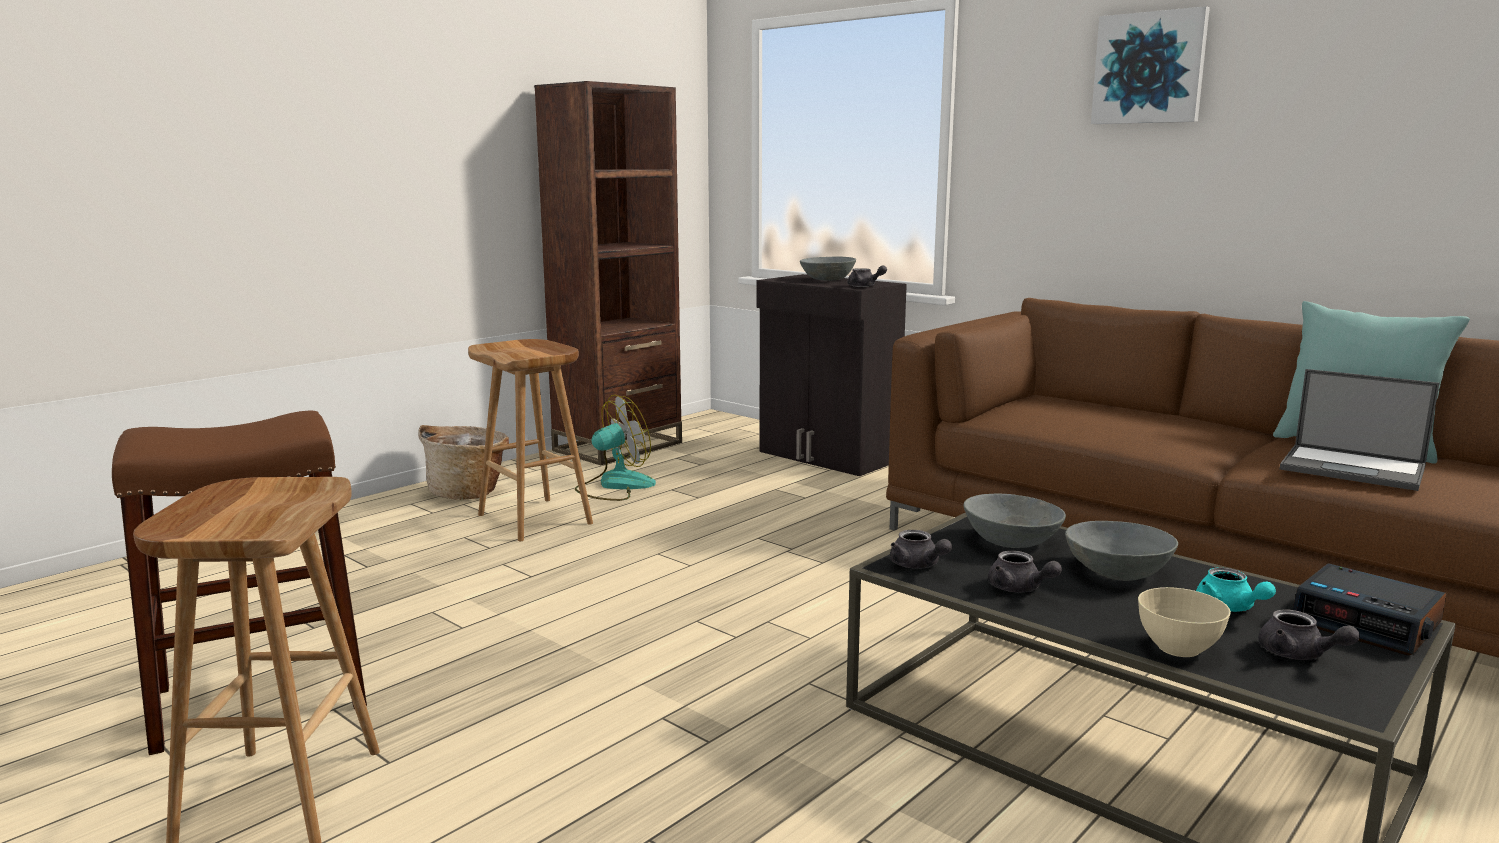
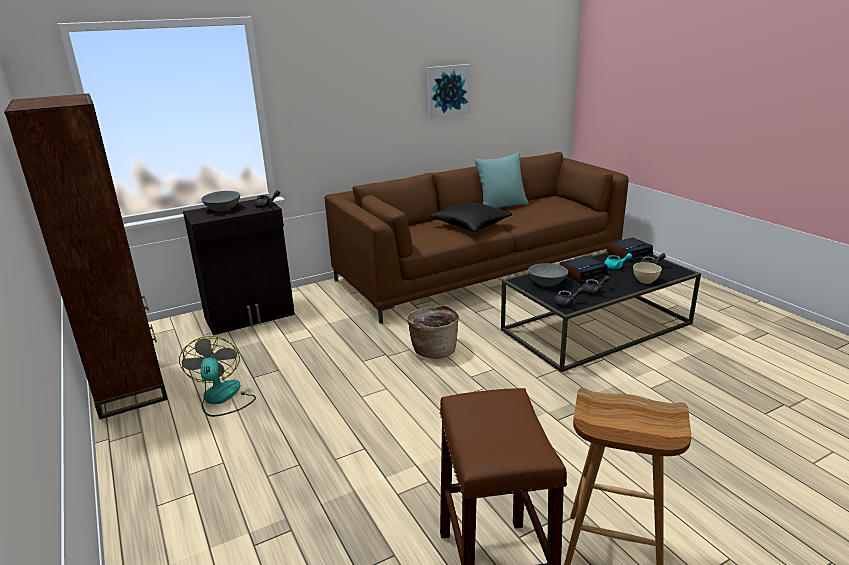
camera: 70 degrees left, 10 degrees up
(468, 493) = (164, 470): basket -> basket (434, 350)
(536, 519) = (260, 439): brown stool -> none
(1119, 572) = (583, 273): grey bowl -> alarm clock
(1149, 68) = (369, 61): picture -> picture (448, 90)
(1170, 435) = (471, 226): none -> black pillow
(1354, 468) = (530, 214): laptop -> none

